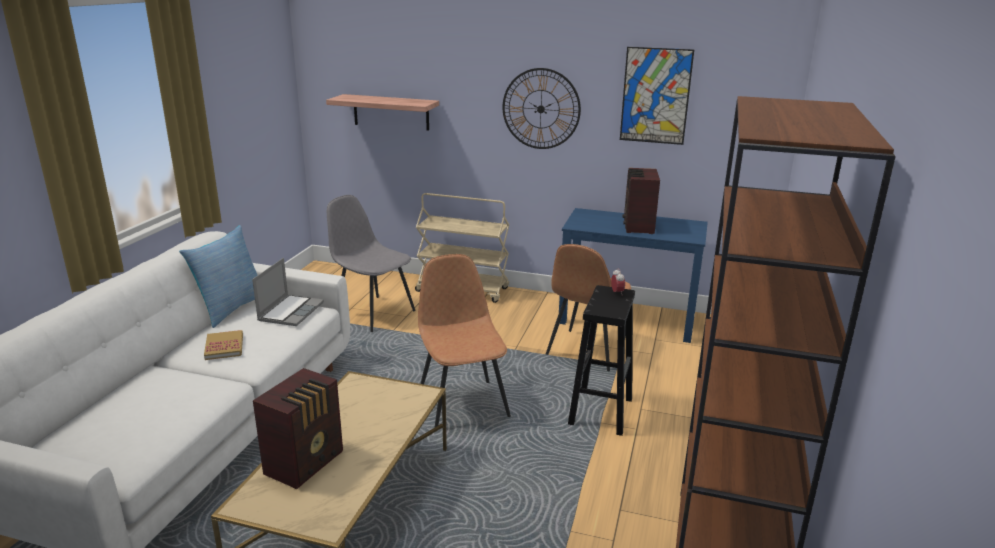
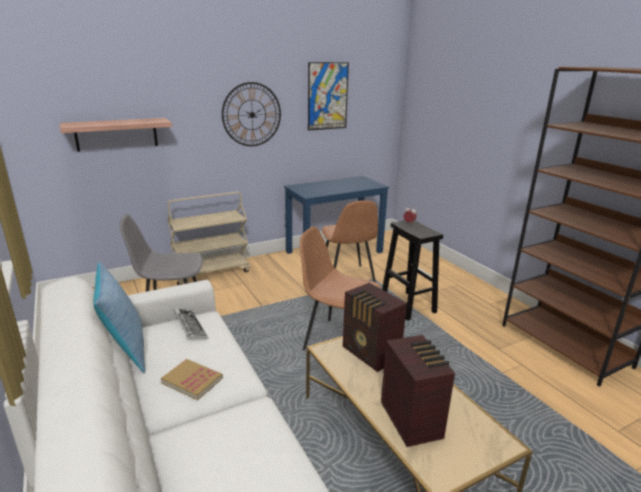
camera: 45 degrees left, 0 degrees up
(290, 311) = (190, 327): laptop -> keyboard
(638, 226) = (340, 186): radio -> radio (371, 354)

